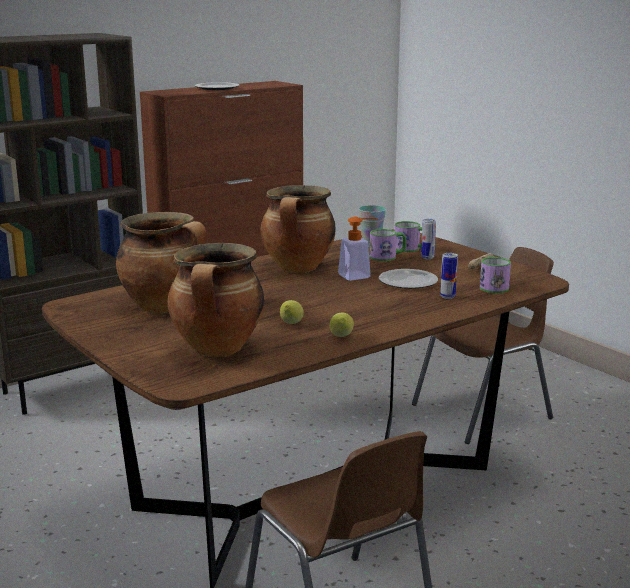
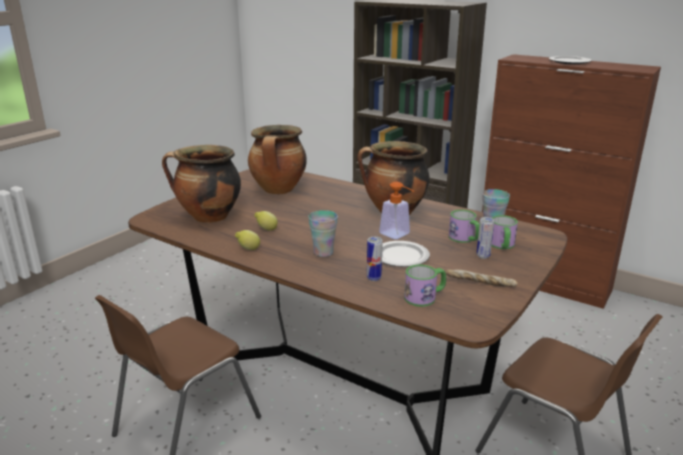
camera: 70 degrees right, 5 degrees up
(376, 307) = (323, 252): none -> cup

